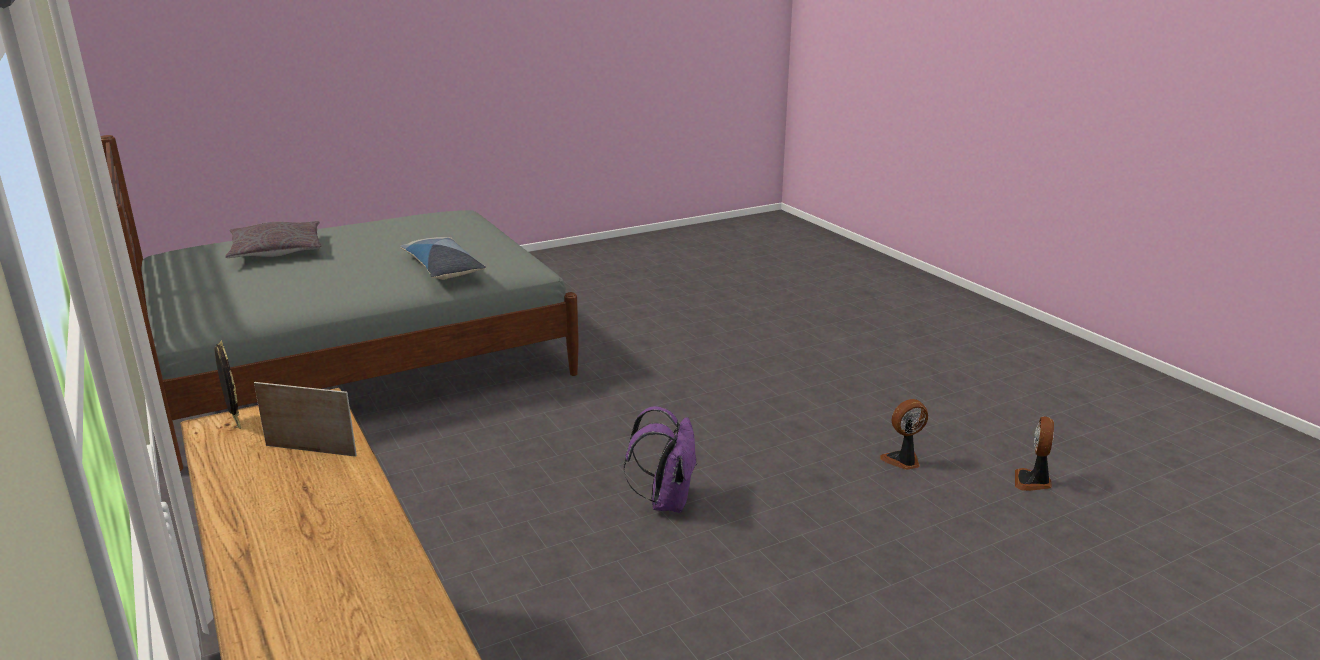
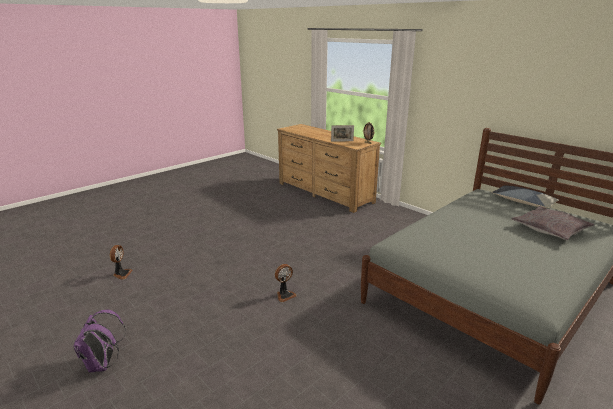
camera: 165 degrees right, 0 degrees up
(443, 268) = (435, 229): pillow -> pillow (523, 202)
(666, 501) = (280, 245): purple backpack -> purple backpack (103, 364)
(903, 461) = (178, 275): fan -> fan (284, 295)

